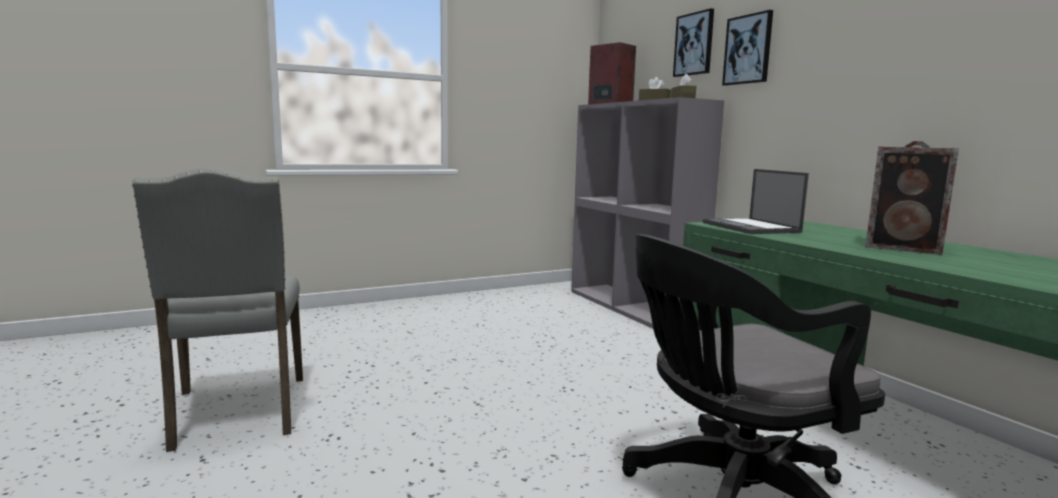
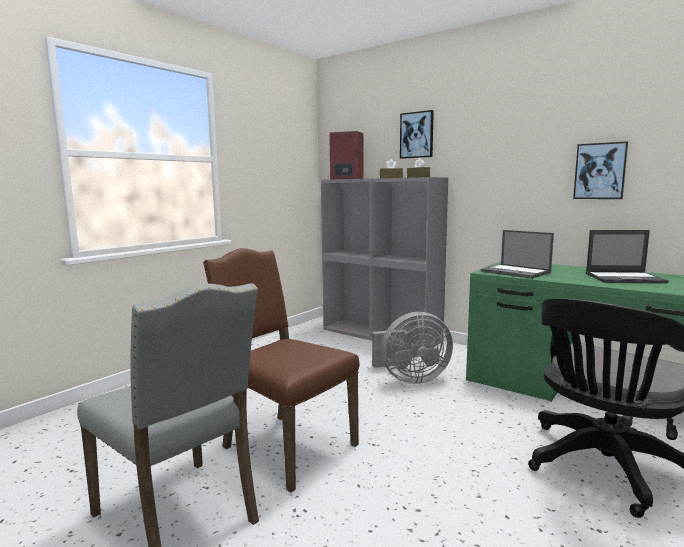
camera: 25 degrees left, 0 degrees up
(391, 384) = (285, 446): none -> brown chair
(606, 355) = (410, 378): none -> grey fan
(748, 49) = (466, 142): picture -> picture (600, 171)
(905, 247) = (625, 278): speaker -> laptop

